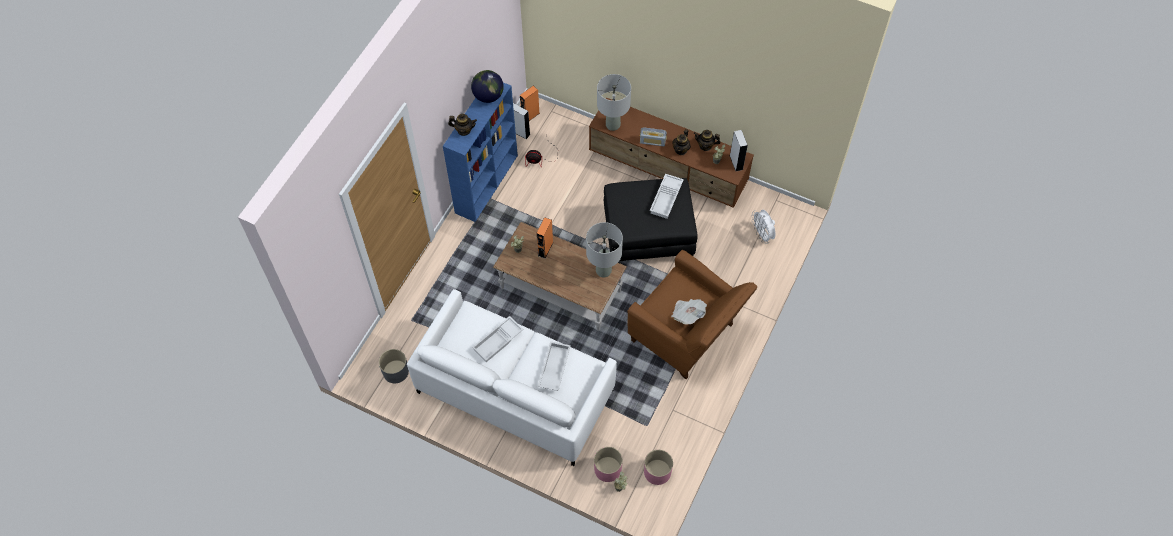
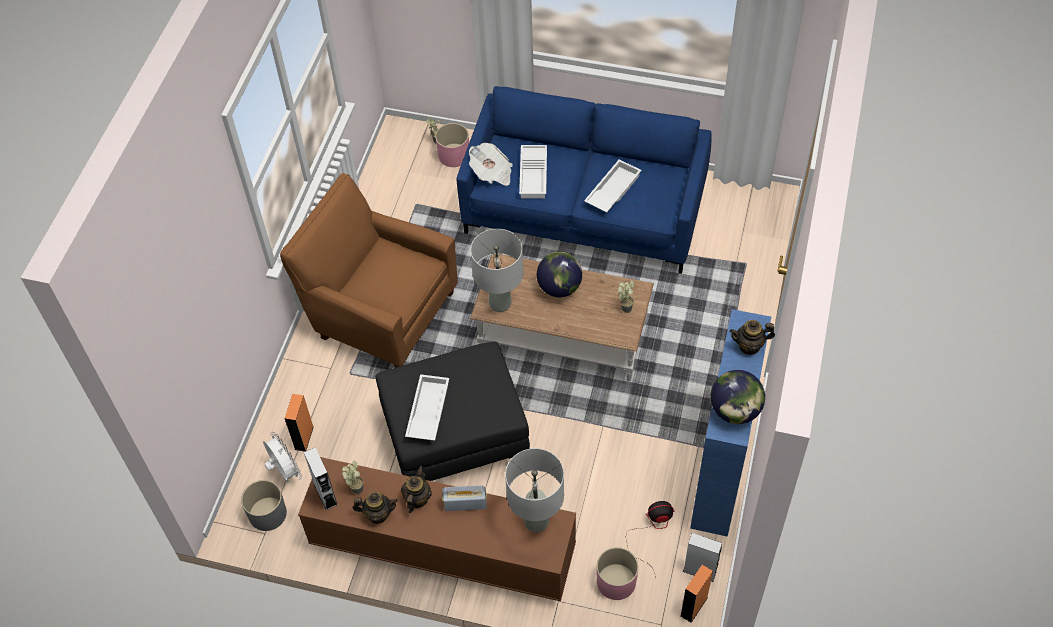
camera: 170 degrees right, 5 degrees down
(396, 372) = (737, 204): grey planter -> grey planter (267, 513)
(515, 390) = (584, 211): white sofa -> blue sofa
(545, 249) = (588, 317): orange speaker -> orange speaker (304, 438)
(559, 275) = (559, 287): none -> globe
(657, 472) = (396, 163): pink planter -> pink planter (616, 581)
(687, 314) = (375, 260): newspaper -> newspaper (492, 173)

